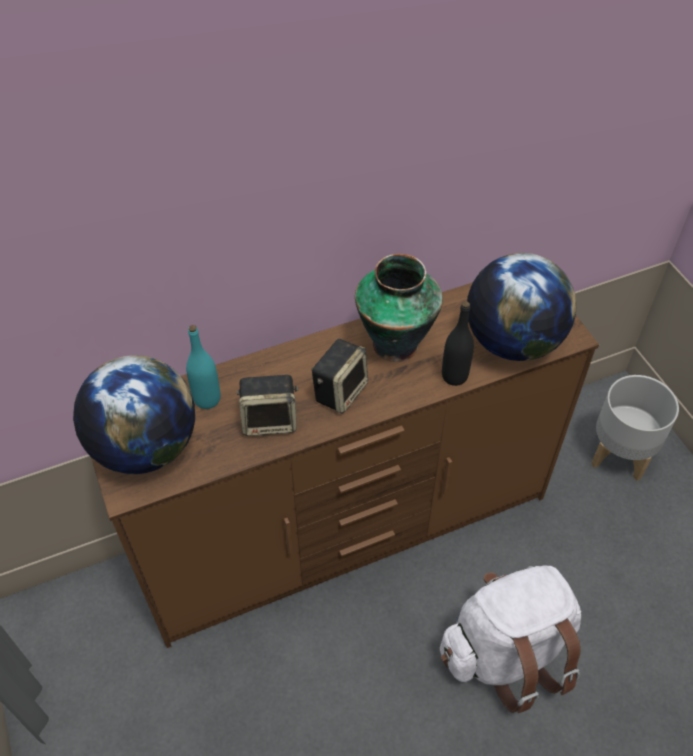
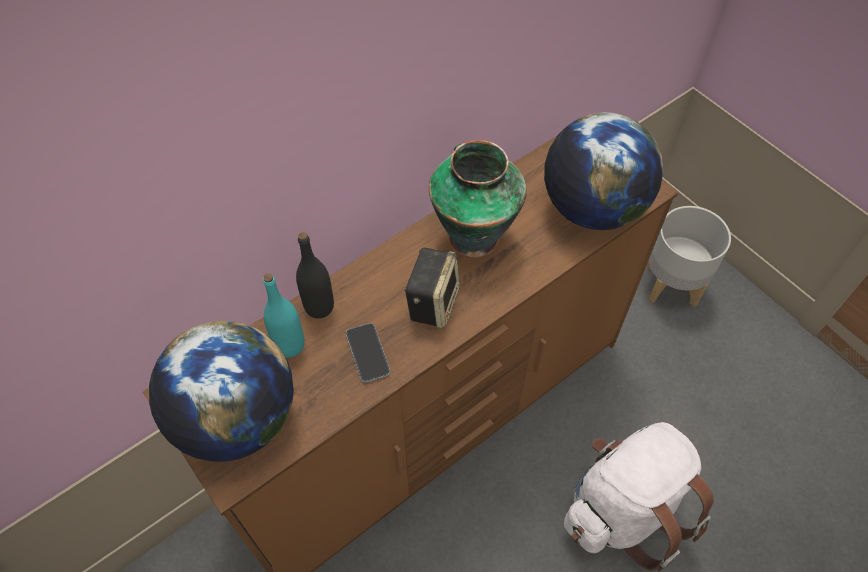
camera: 15 degrees left, 5 degrees up
(270, 420) = (367, 353): speaker -> phone
(454, 376) = (546, 259): black bottle -> black bottle (319, 307)

